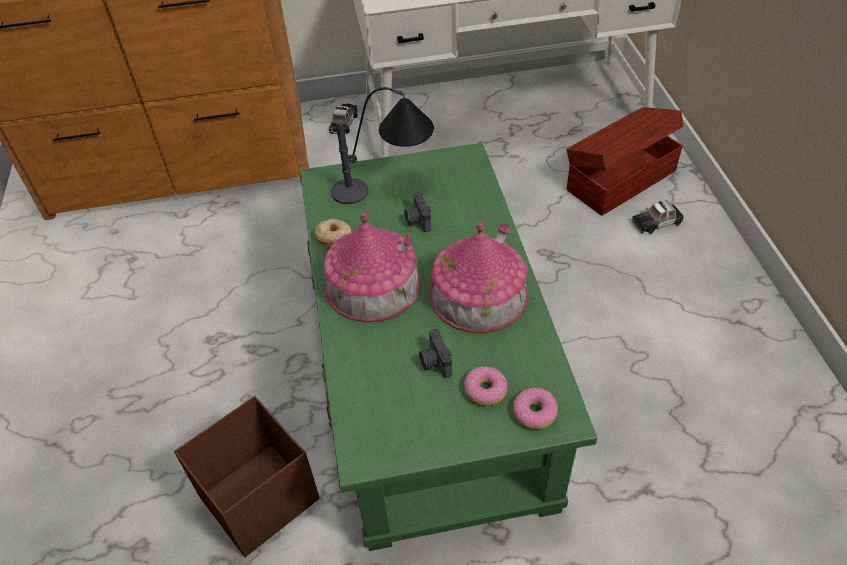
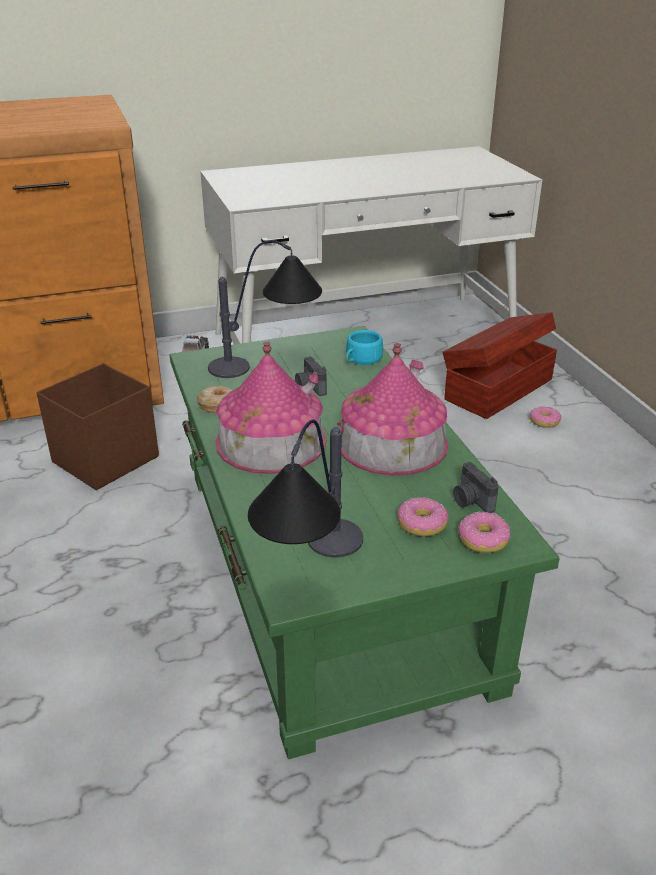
camera: 10 degrees left, 15 degrees down
(257, 499) = (137, 716): brown storage box -> brown storage box (104, 460)
(382, 438) = (312, 575): none -> table lamp
(434, 362) = (357, 503): camera -> camera (471, 501)
(470, 188) = (361, 360): none -> turquoise cup
(656, 222) = (544, 421): toy car -> donut

